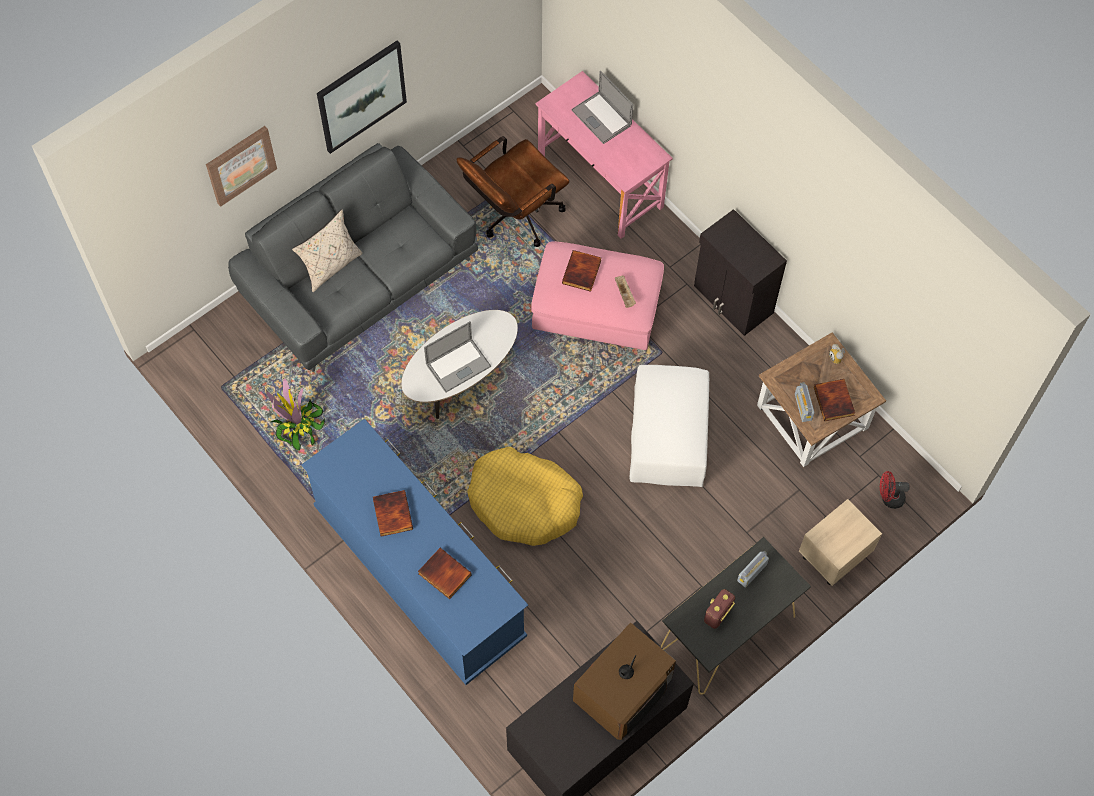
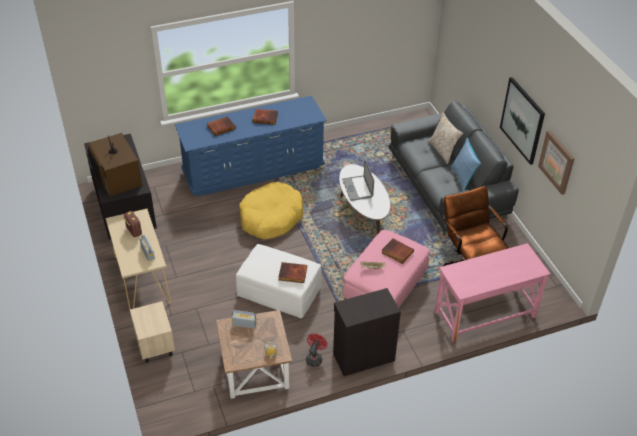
camera: 110 degrees right, 20 degrees down
(240, 165) = (480, 61): picture -> picture (557, 162)
(298, 425) = (362, 146): potted plant -> none
(388, 226) = (463, 178): none -> pillow
(601, 117) = (505, 272): laptop -> none
(727, 632) = (142, 279): black console table -> beige console table
(834, 401) = (239, 342): book -> book (292, 274)
(889, 498) = (175, 390): red fan -> red fan (315, 358)

